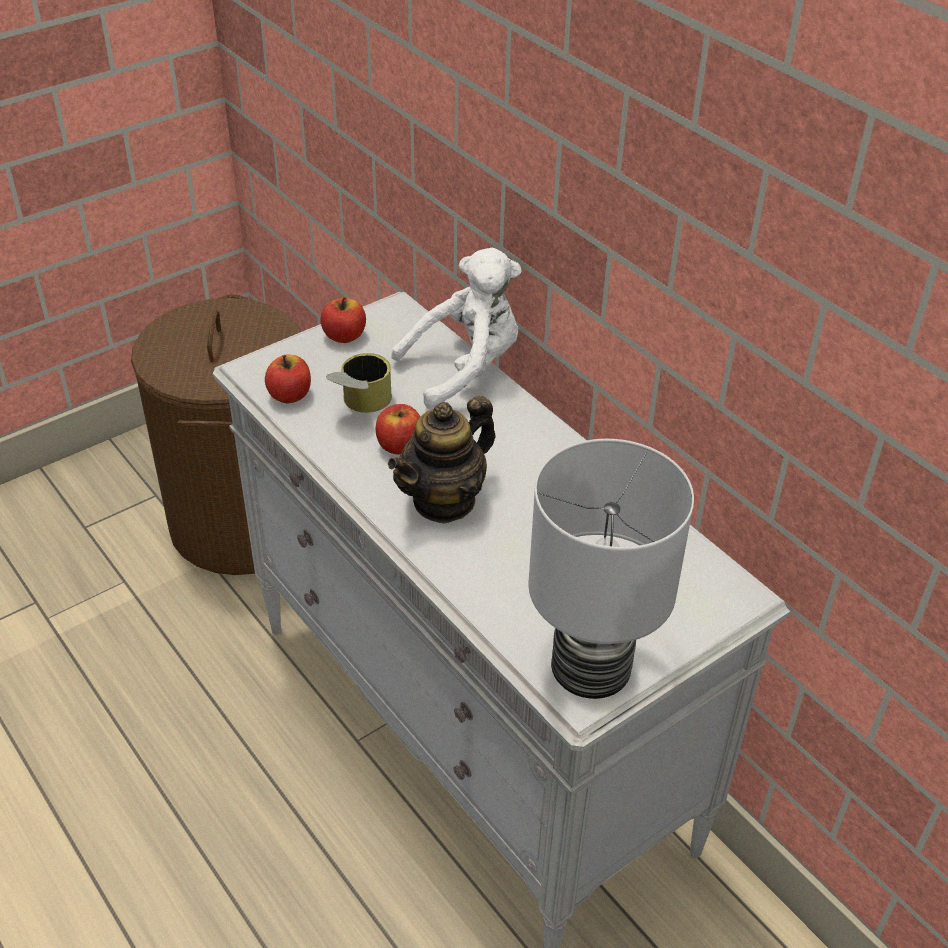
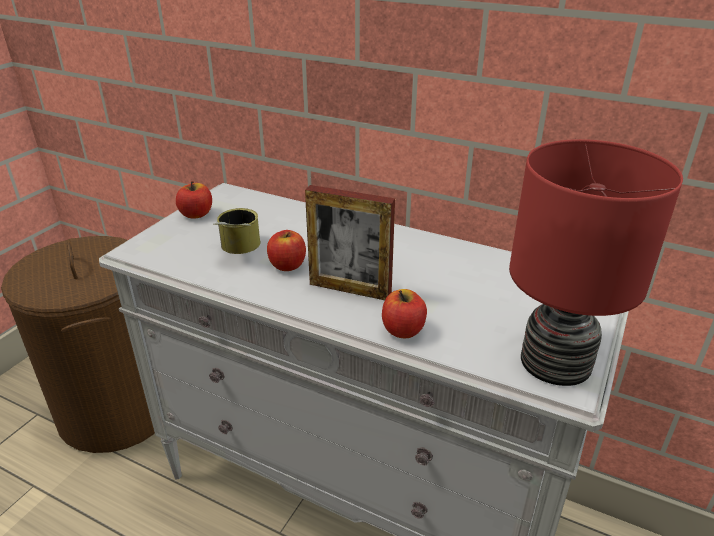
camera: 25 degrees left, 10 degrees down
(290, 395) = (176, 257): apple -> apple (403, 330)
(444, 500) = (350, 289): teapot -> picture frame
(465, 369) = (300, 211): white plush toy -> none
(590, 667) = (555, 362): grey table lamp -> red table lamp

